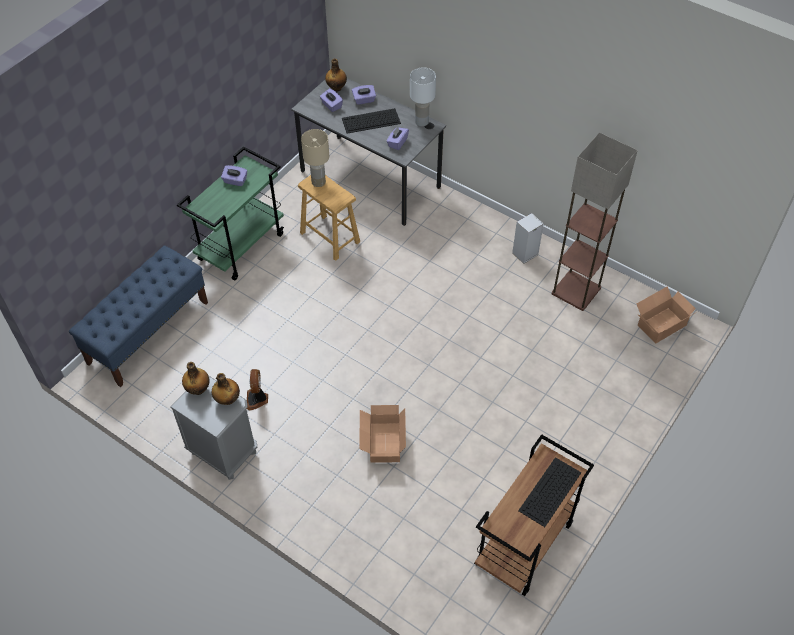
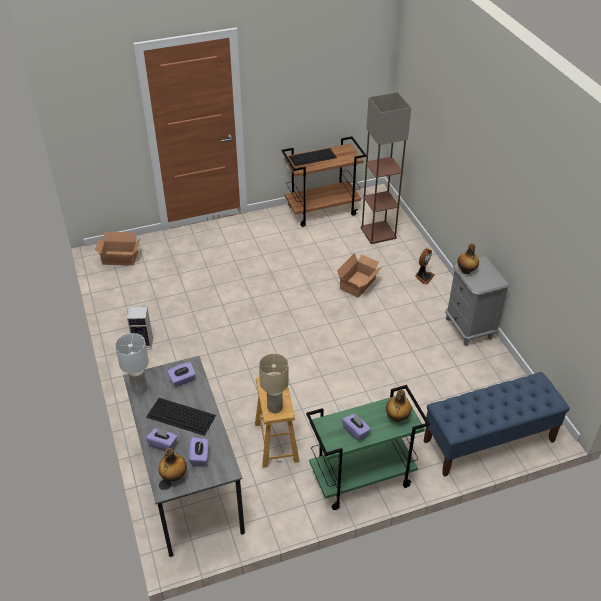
camera: 145 degrees left, 10 degrees down
(198, 389) = (483, 285): bottle -> bottle (397, 417)
(257, 399) = (426, 348): fan -> fan (423, 277)
(577, 290) = (141, 302): floor lamp -> floor lamp (377, 232)

